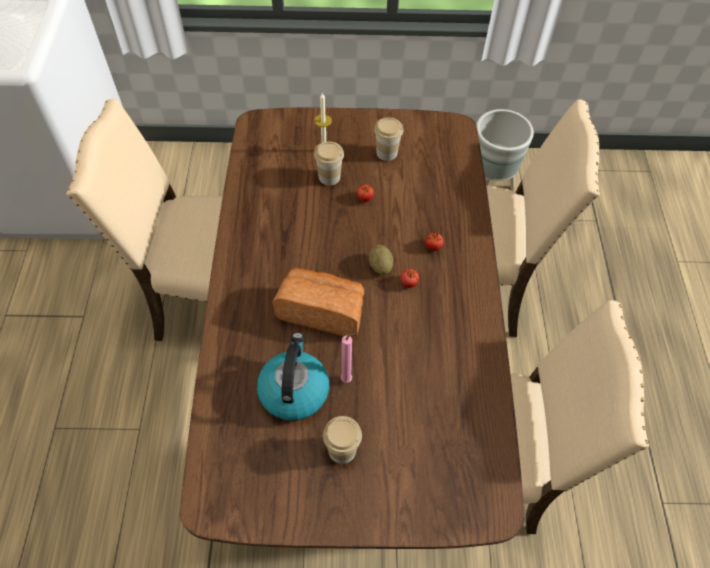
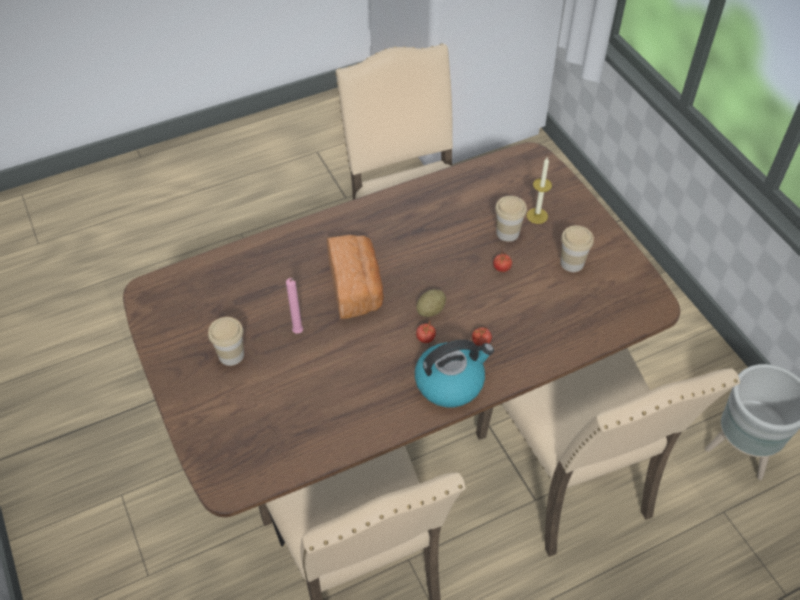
camera: 65 degrees right, 5 degrees down
(294, 390) = (269, 301): kettle -> kettle (450, 382)

